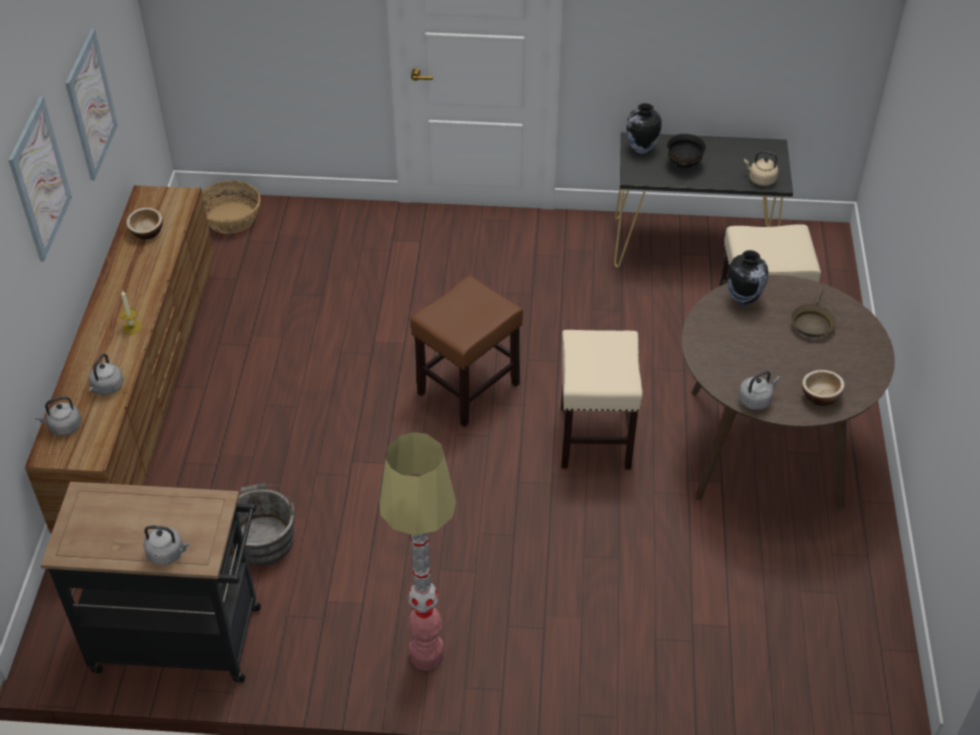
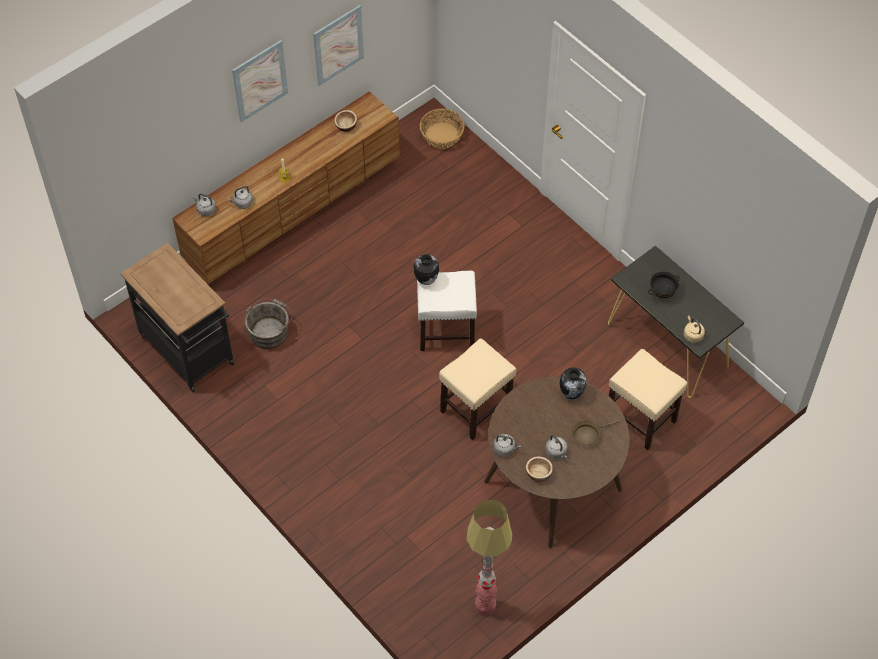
camera: 45 degrees right, 10 degrees up
(168, 553) = (169, 308): grey kettle -> grey kettle (556, 452)
(426, 655) = (277, 447): floor lamp -> floor lamp (485, 606)
(467, 389) = (445, 332): brown stool -> white stool
(641, 149) = (651, 265): vase -> vase (426, 280)

